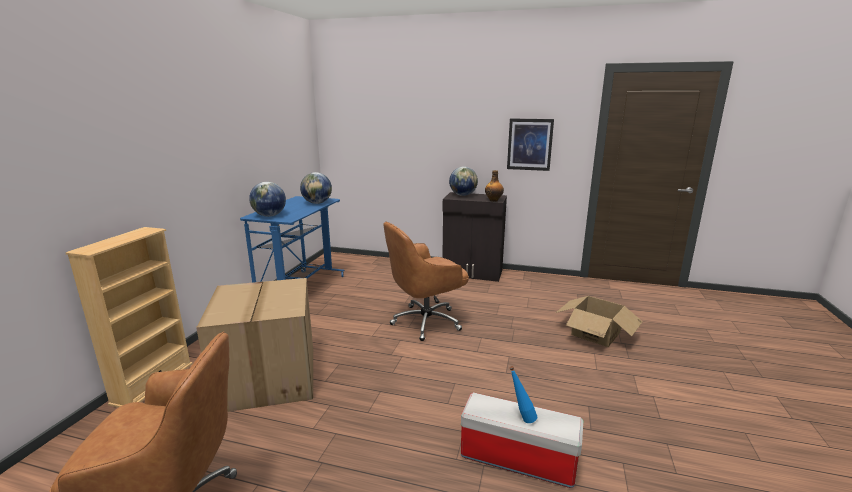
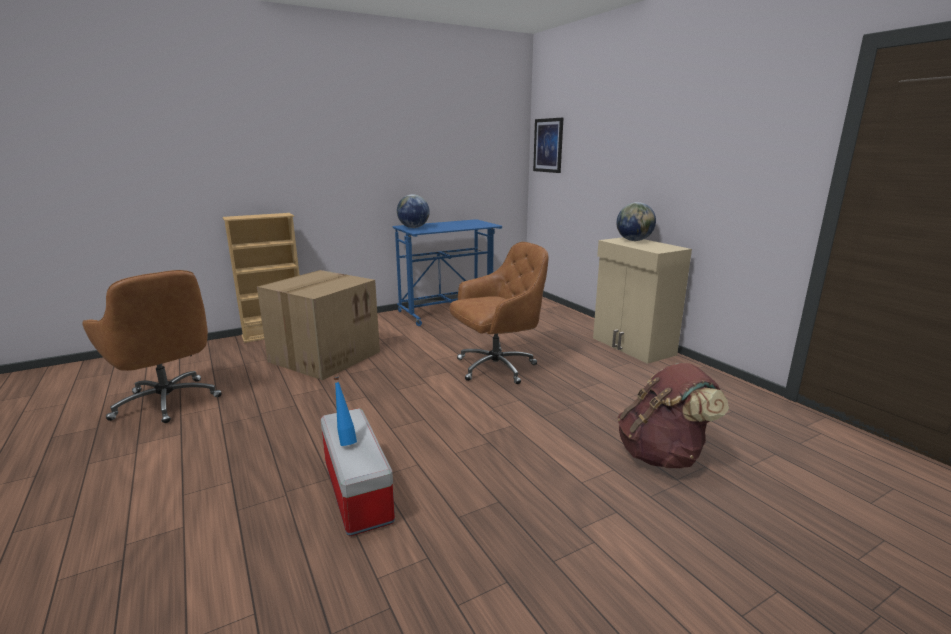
camera: 45 degrees right, 0 degrees up
(317, 203) = (474, 225): globe -> none
(425, 321) = (496, 367): brown office chair -> brown office chair turned 135 degrees clockwise
(473, 273) = (632, 346): black cabinet -> beige cabinet
(494, 200) = (653, 250): bottle -> none
(529, 144) = (731, 176): picture -> picture (548, 145)
(596, 333) = (662, 455): cardboard box -> brown backpack

